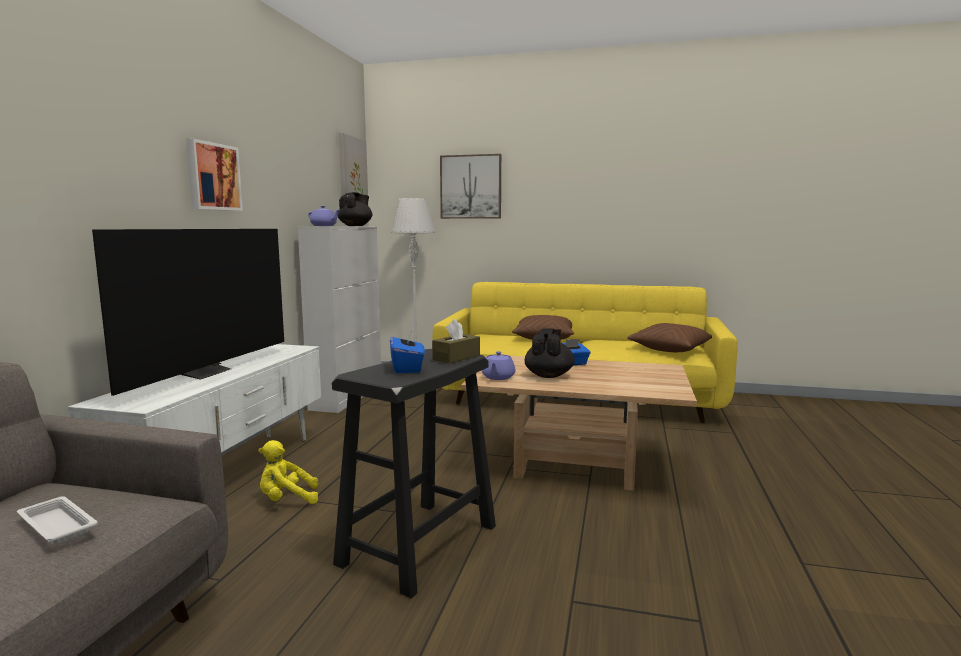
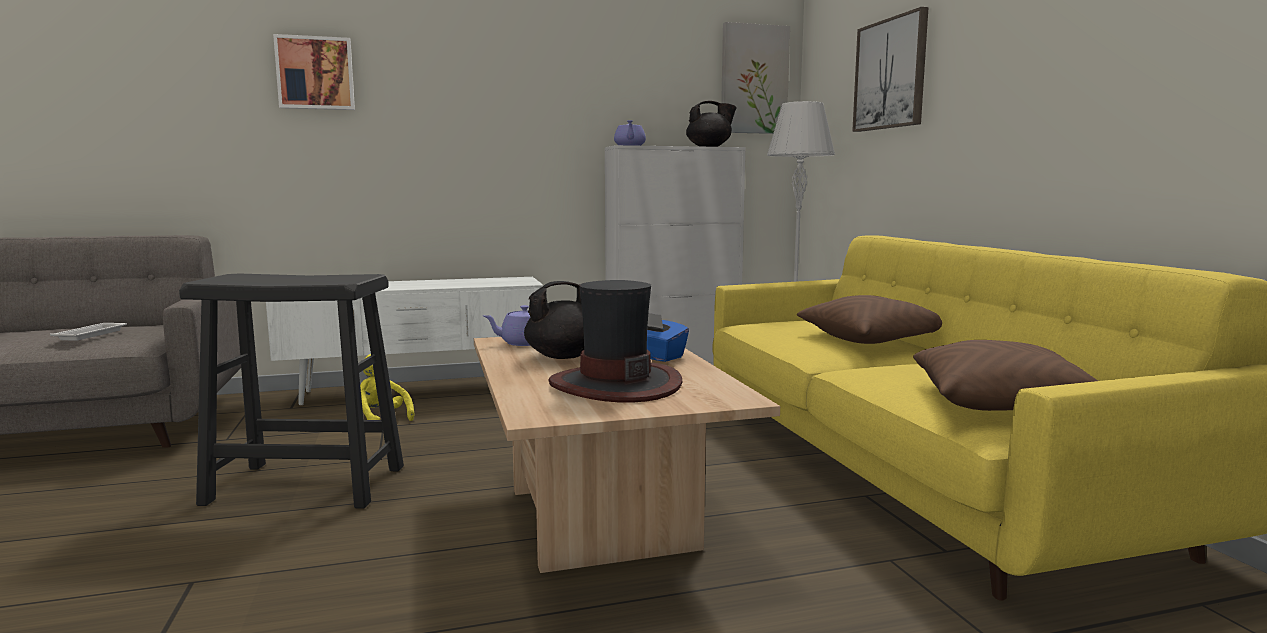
camera: 60 degrees right, 0 degrees up
(204, 372) = (397, 284): television -> none
(212, 177) = (466, 95): picture -> picture (315, 73)
(407, 368) = (272, 278): blue tissue box -> none
(456, 357) = (332, 280): brown tissue box -> none
(625, 377) = (615, 384): none -> hat

